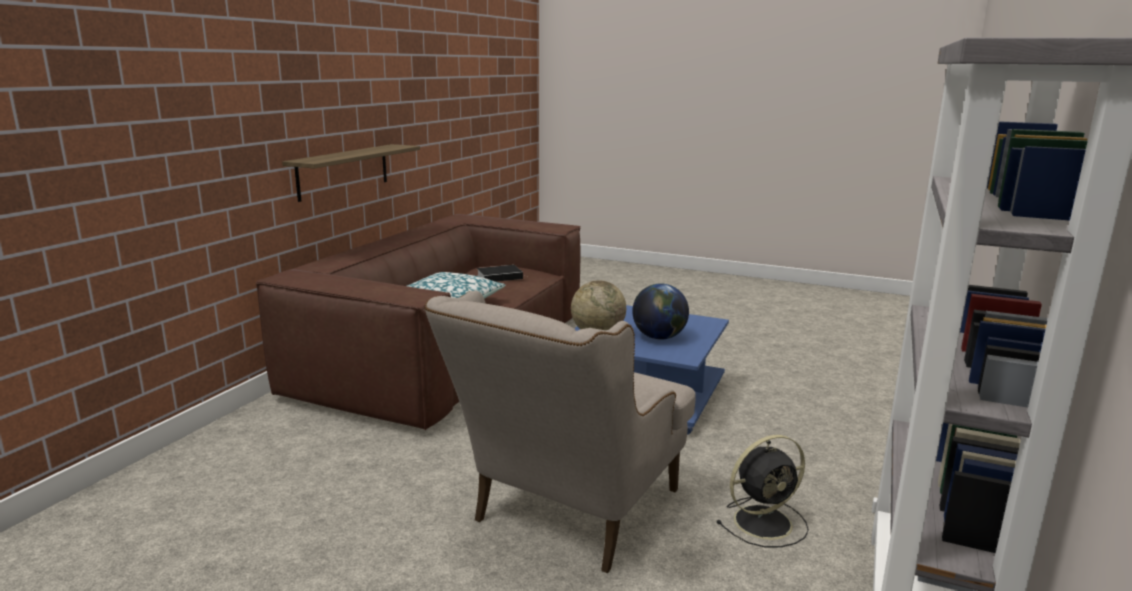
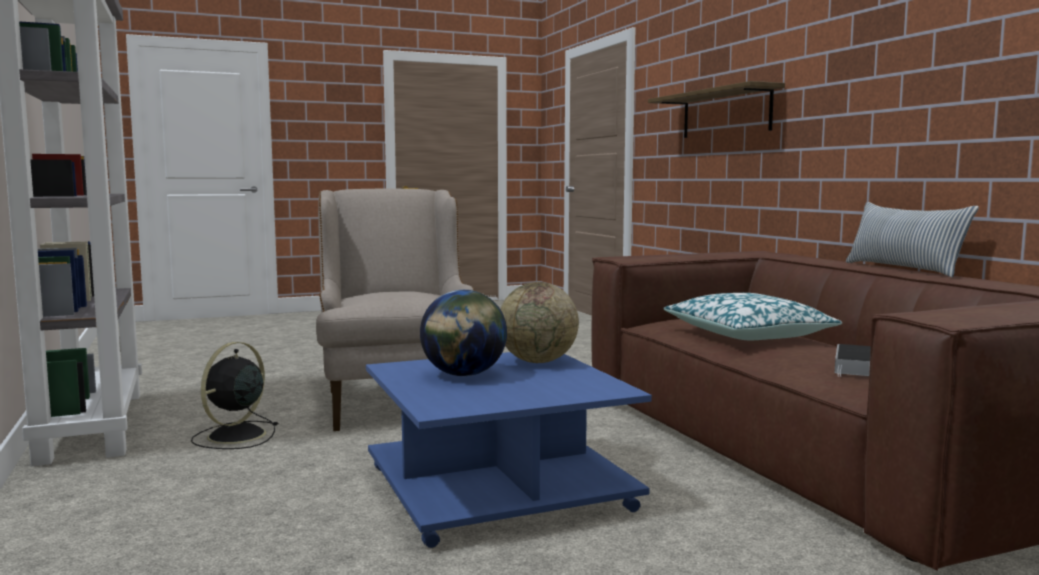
camera: 135 degrees right, 10 degrees down
(343, 171) = (916, 160): shelf -> shelf (725, 113)
(370, 243) = (903, 269): none -> pillow

